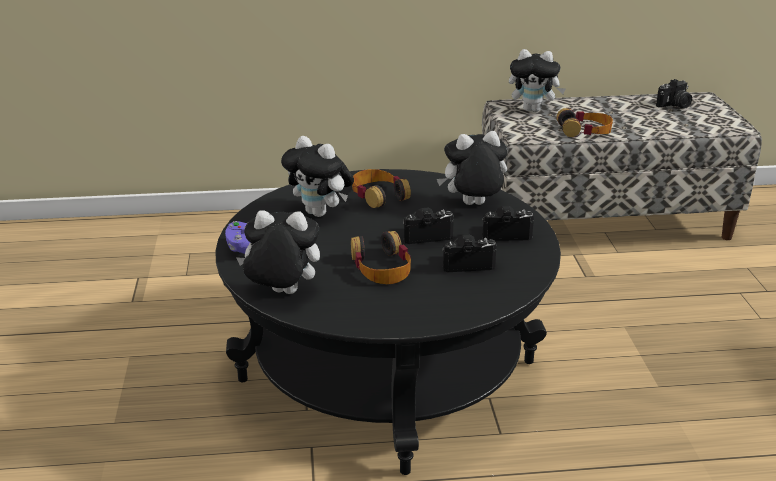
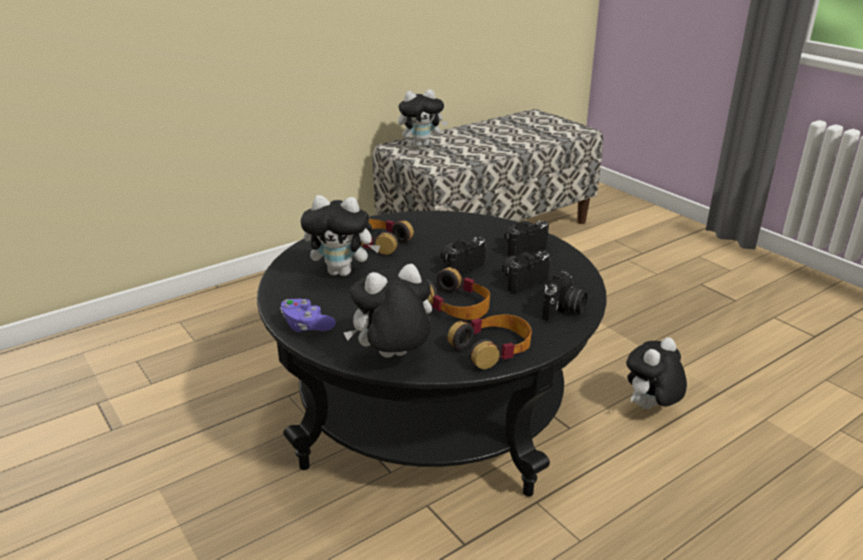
camera: 30 degrees left, 0 degrees up
(473, 205) = (468, 231): plush toy -> plush toy (650, 408)
(584, 130) = (480, 153): headphones -> headphones (493, 348)
(674, 105) = (522, 122): camera -> camera (563, 310)

